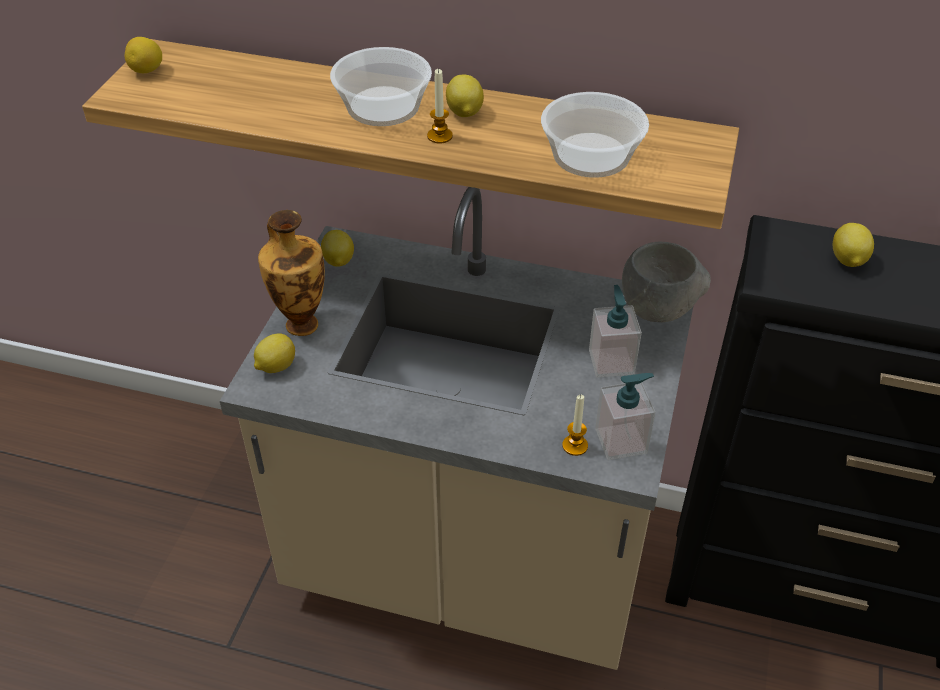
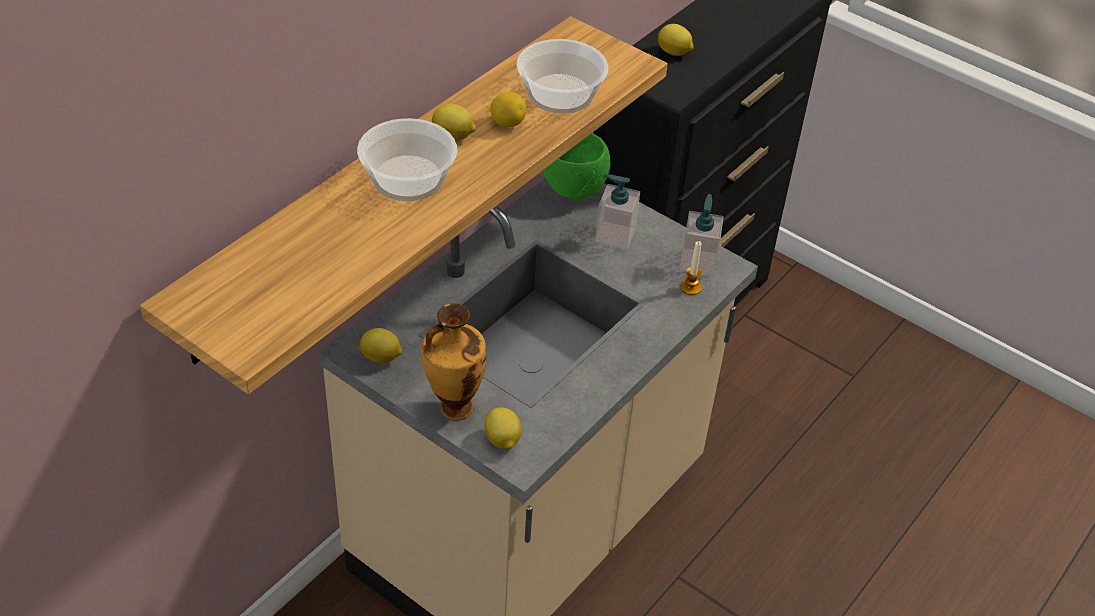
camera: 70 degrees left, 0 degrees up
(147, 71) = (214, 317): lemon -> lemon (507, 123)
(439, 136) = (479, 160): candle -> none
(658, 311) = (574, 189): grey bowl -> green bowl

